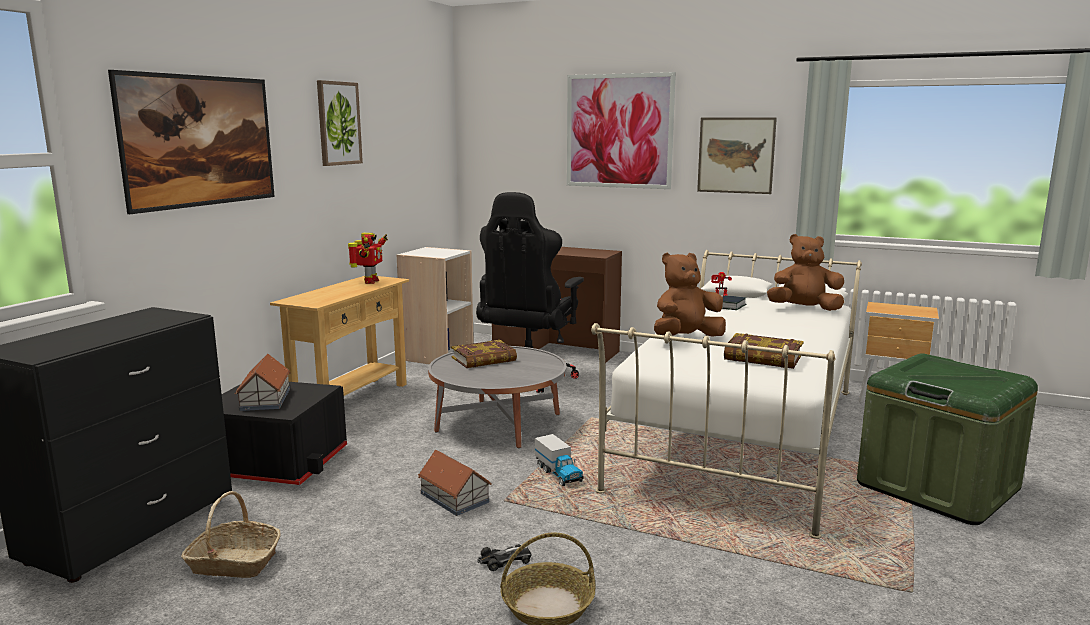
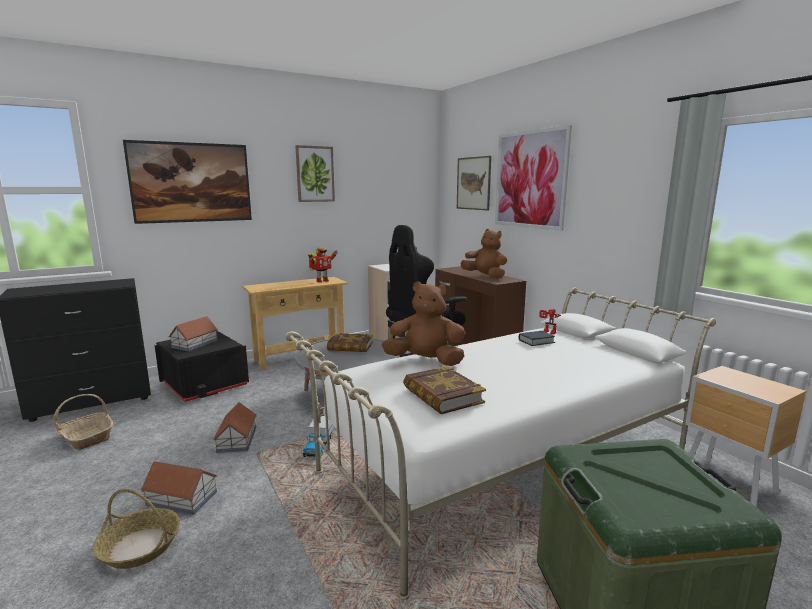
camera: 35 degrees right, 0 degrees up
(505, 560) = (181, 498): toy car -> toy house
(736, 155) = (615, 201): picture -> picture (473, 183)
(804, 309) = (606, 358): brown plush toy -> brown plush toy (485, 276)

